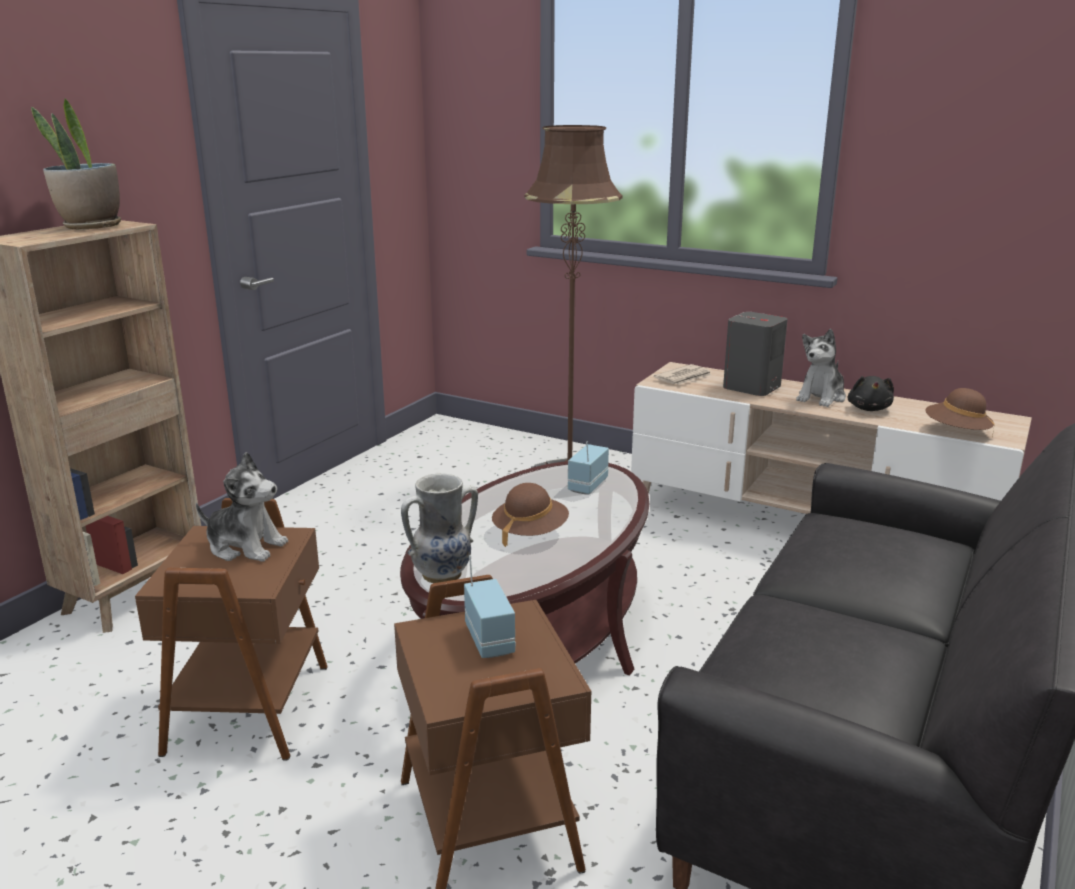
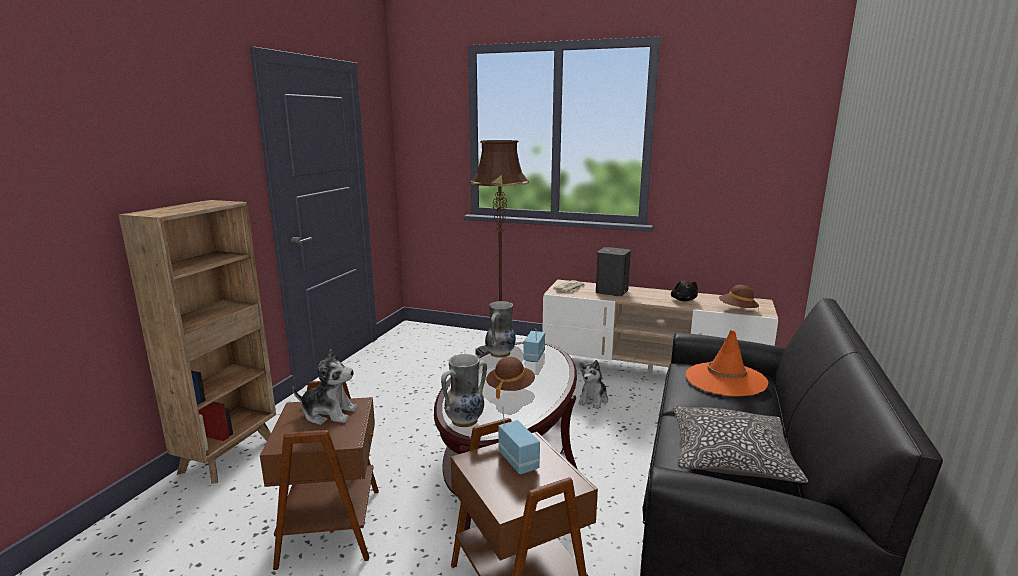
camera: 10 degrees left, 5 degrees down
(91, 226) = (201, 204): potted plant -> none
(536, 478) = (501, 354): none -> vase
(821, 397) = (653, 295): plush toy -> plush toy (593, 400)
(824, 667) = (730, 457): none -> pillow
(880, 546) = (725, 379): none -> orange hat

